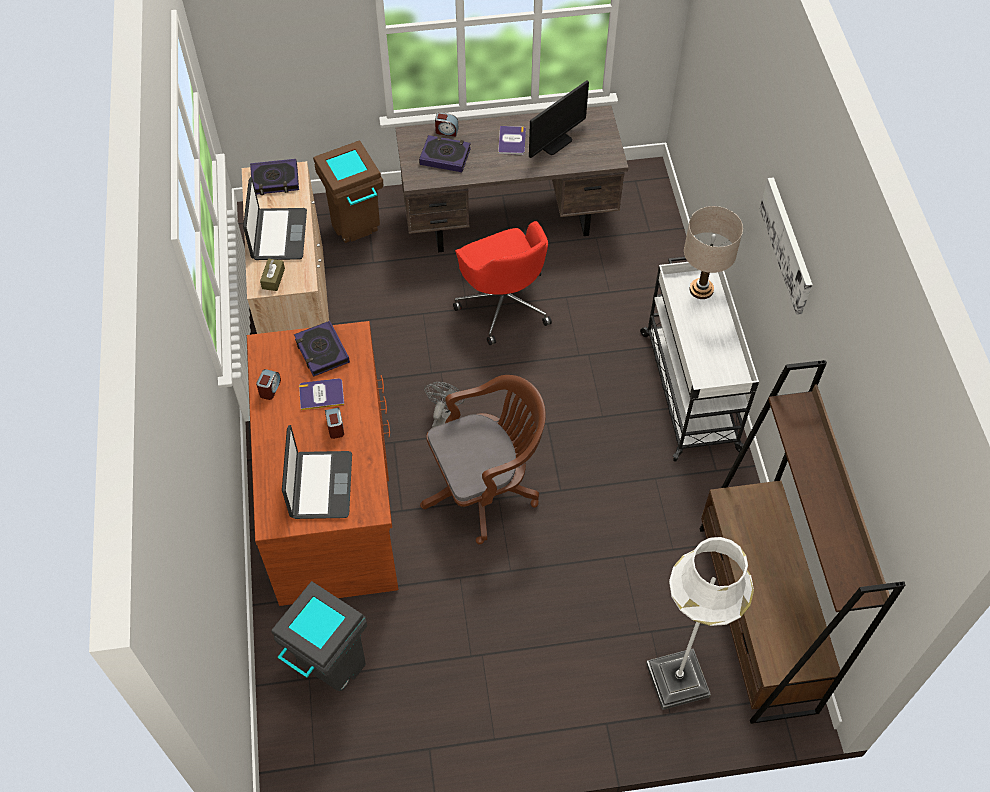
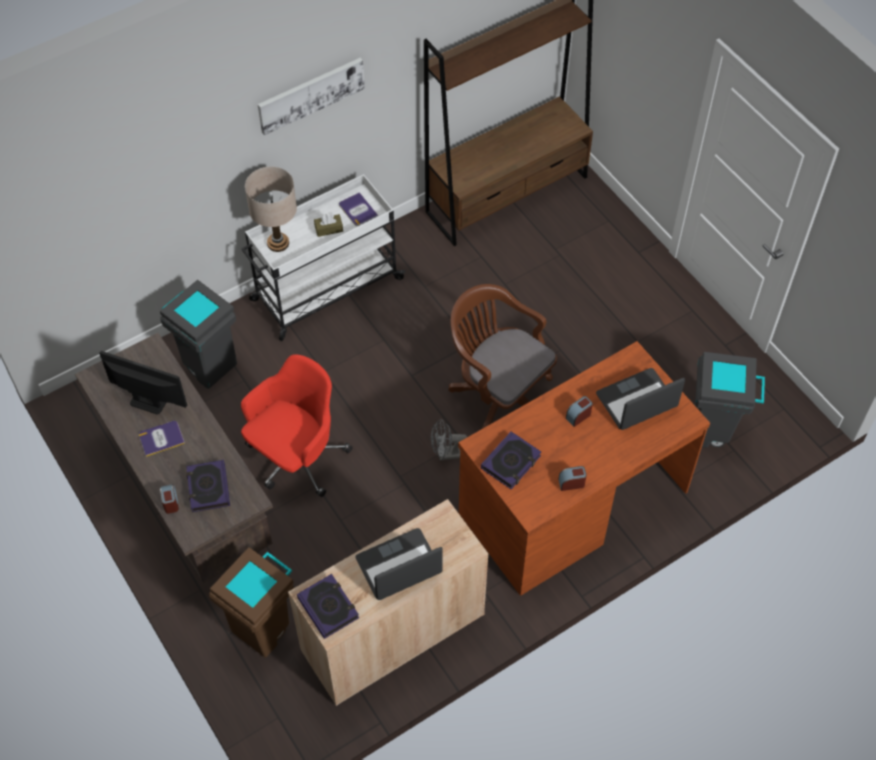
camera: 115 degrees left, 0 degrees up
(273, 278) = (453, 543): brown tissue box -> brown tissue box (329, 229)
(321, 394) = (554, 441): book -> book (358, 210)
(640, 271) = (208, 365): none -> grey trash can
(677, 680) = (582, 223): white floor lamp -> none

